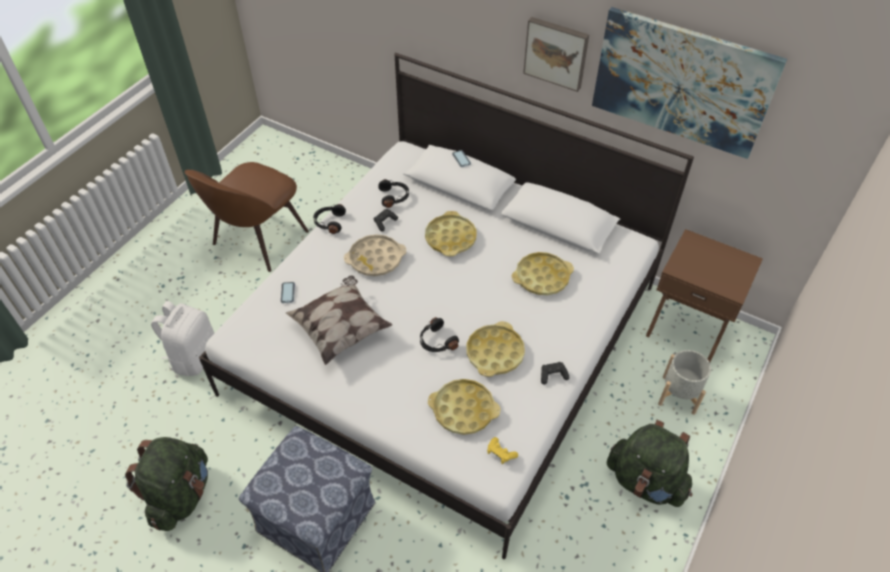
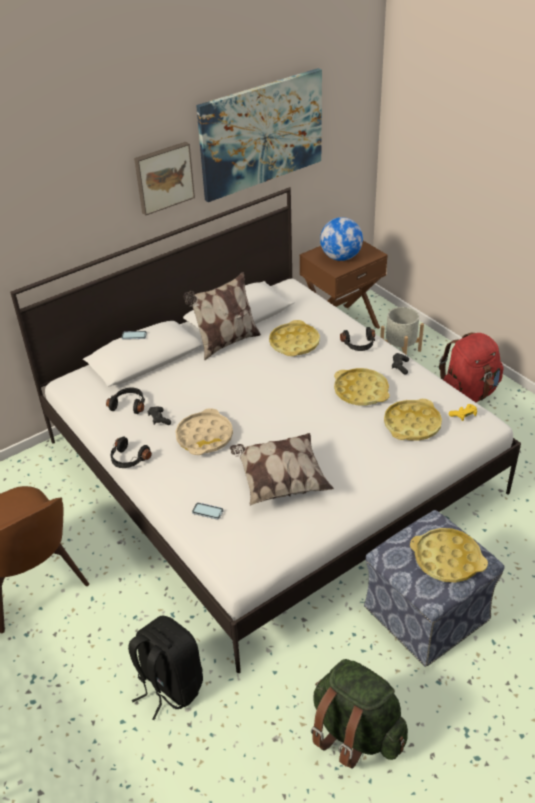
camera: 65 degrees left, 10 degrees down
(193, 356) = (169, 686): white backpack -> black backpack
(436, 342) = (330, 422): black headphones -> black headphones (359, 345)
(450, 238) = (212, 382): yellow tray -> yellow tray (447, 559)
(513, 227) = (225, 343): none -> pillow
(645, 481) = (468, 394): green backpack -> red backpack
(704, 264) = (341, 257): none -> globe

